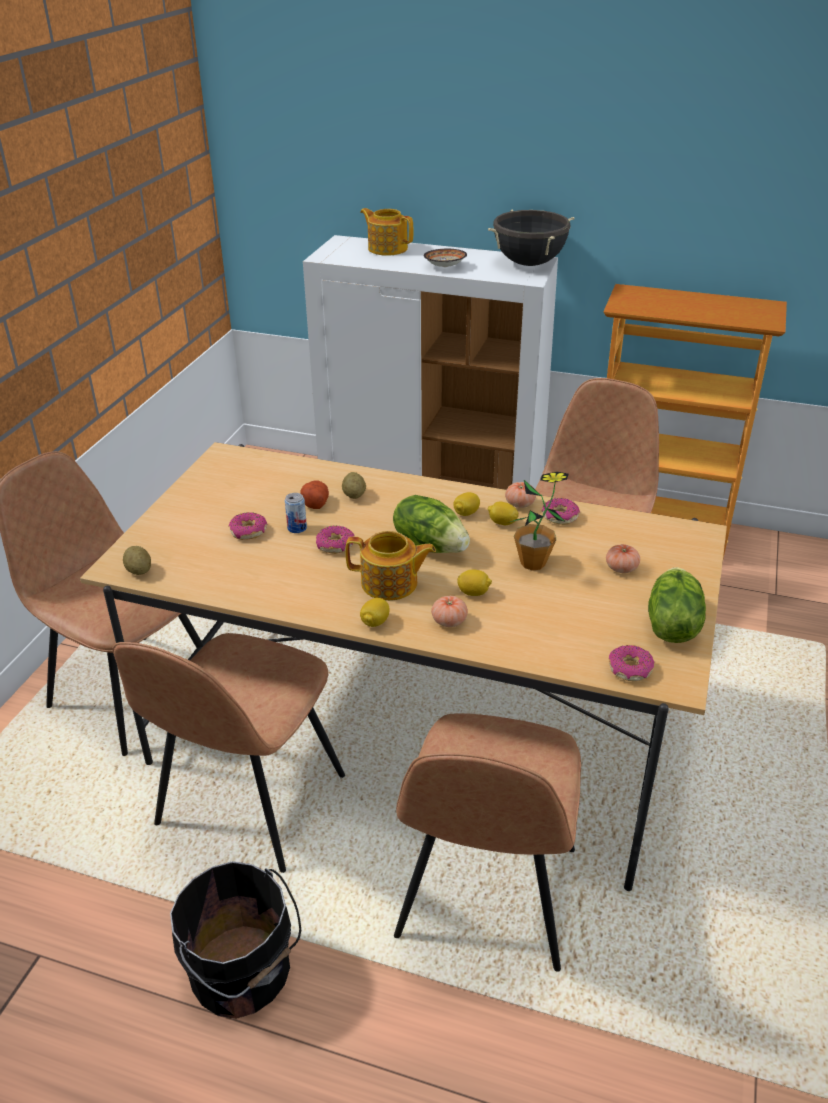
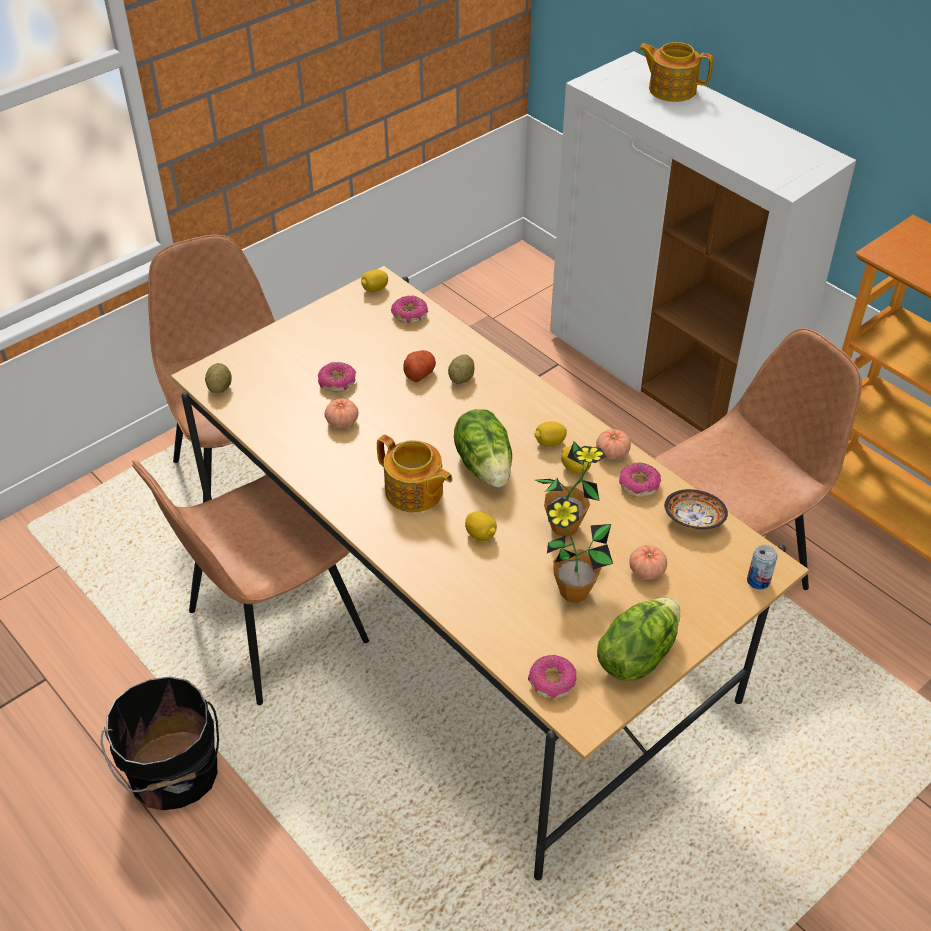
camera: 30 degrees right, 10 degrees up
(297, 528) = (381, 396): can -> can (758, 581)
(335, 545) = (400, 429): donut -> donut (410, 315)
(375, 622) = (369, 527): lemon -> lemon (374, 289)
(387, 248) = (671, 89): teapot -> teapot turned 45 degrees counterclockwise
(444, 266) = (708, 136): bowl -> bowl (692, 519)
(449, 621) = (433, 555): tomato -> tomato (342, 422)
(486, 897) = (407, 816): brown chair -> none
(529, 263) = (810, 160): black cooking pot -> none
(583, 602) = (573, 591): none -> potted plant

